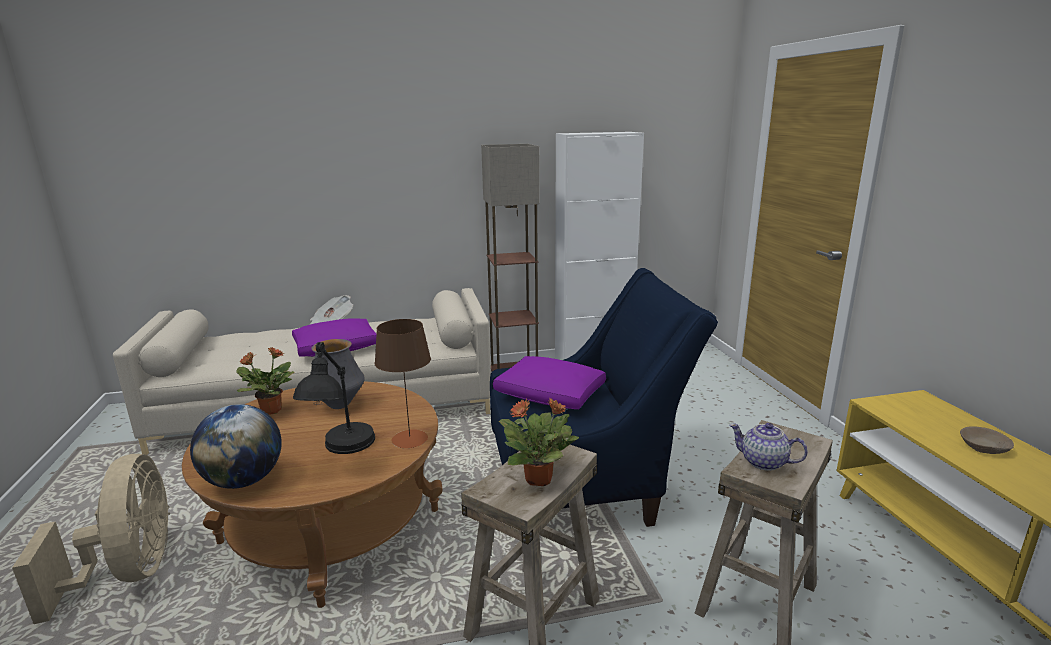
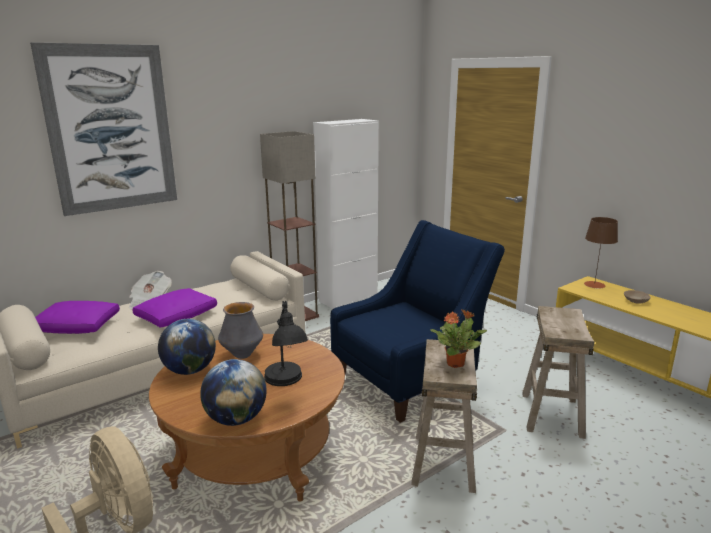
camera: 25 degrees left, 0 degrees up
(270, 410) = (190, 370): potted plant -> globe
(300, 131) = (111, 129): none -> picture
(410, 439) = (325, 365): brown table lamp -> brown table lamp (594, 284)
(549, 395) = (384, 319): purple pillow -> purple pillow (76, 327)
(764, 462) = (560, 327): teapot -> none

